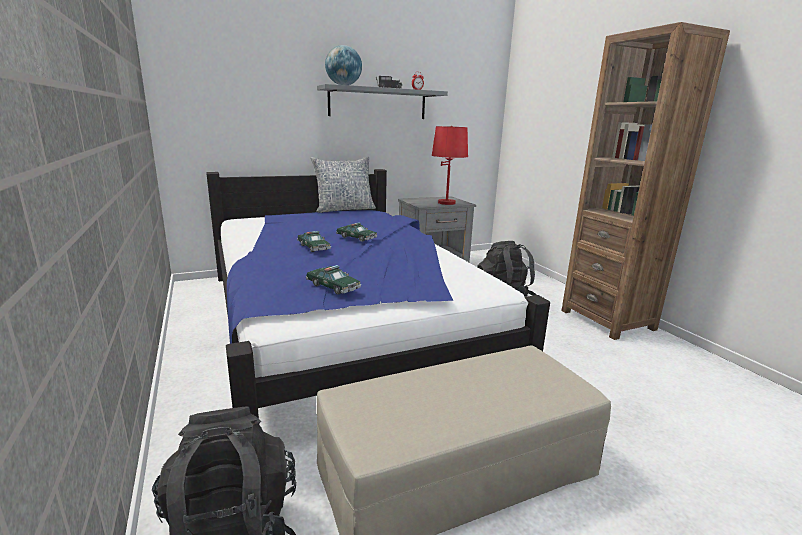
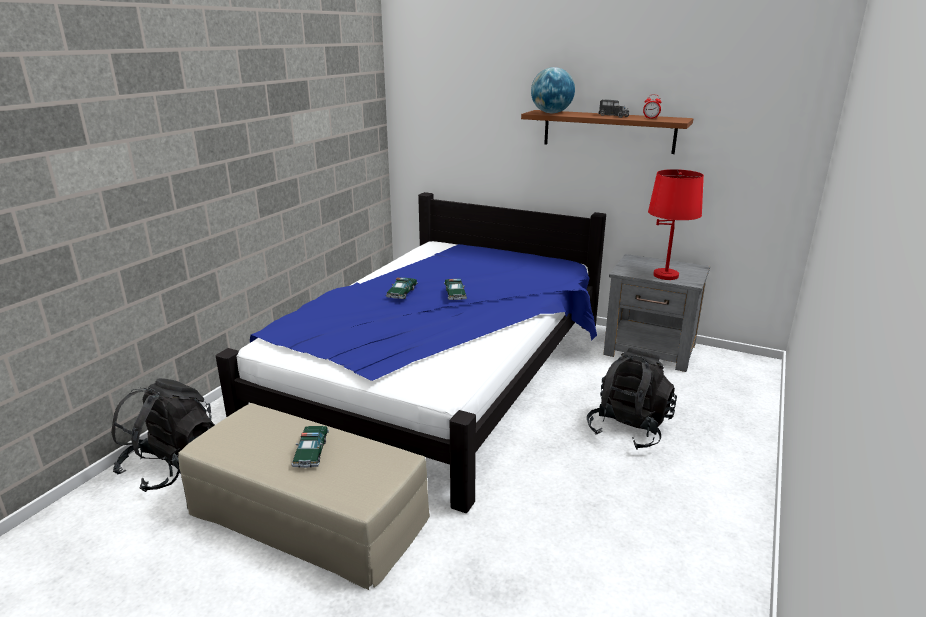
camera: 50 degrees right, 5 degrees up
(333, 287) = (328, 333): toy car -> toy car (311, 452)
(344, 209) = (542, 254): pillow -> none
(378, 103) = (608, 131): grey shelf -> brown shelf
(607, 320) = (716, 516): brown bookcase -> none

